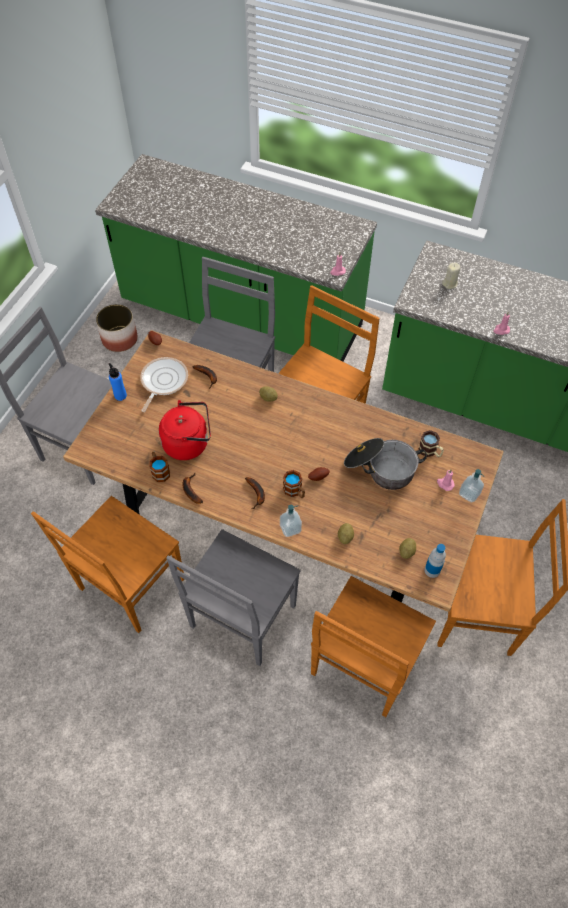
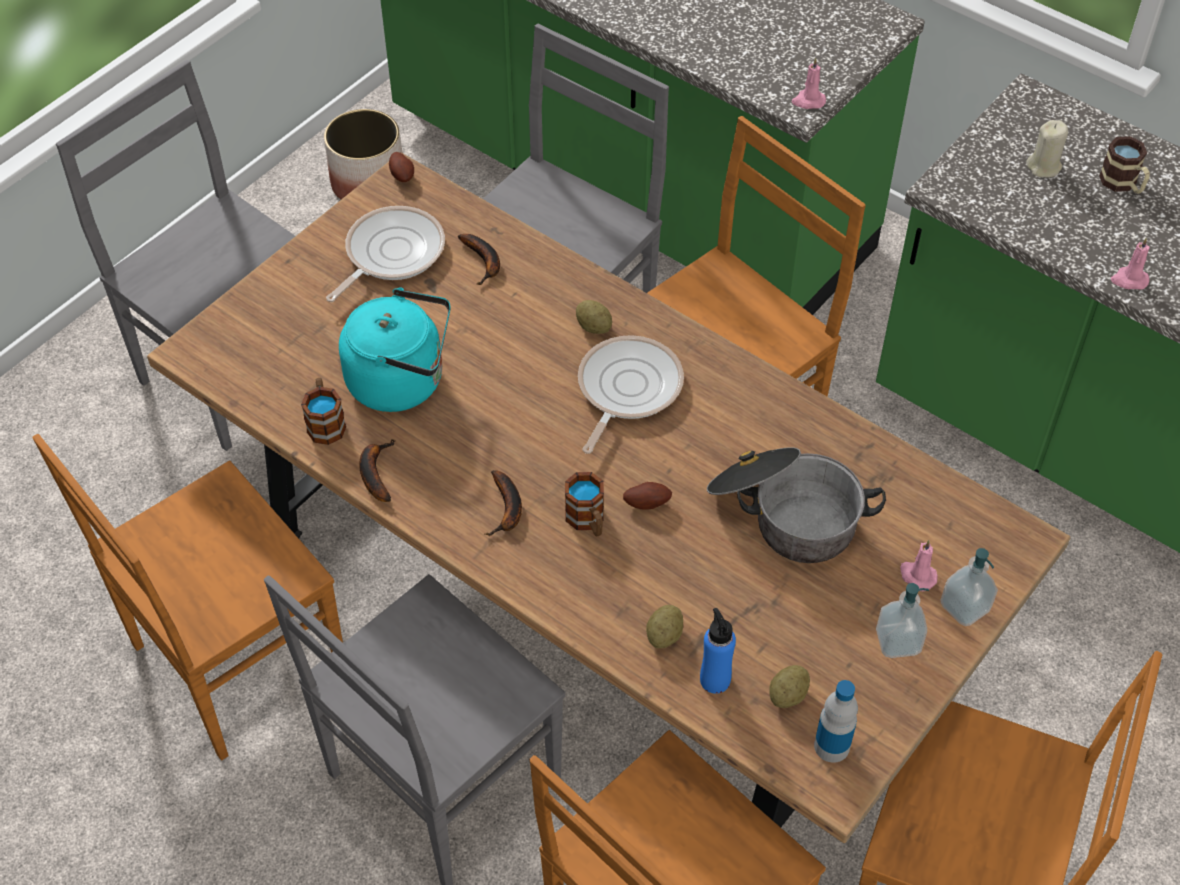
camera: 15 degrees right, 5 degrees down
(120, 395) = (298, 263): blue bottle -> blue bottle (715, 680)
(189, 443) = (402, 381): red kettle -> turquoise kettle
(290, 528) = (554, 592): soap dispenser -> soap dispenser (898, 641)
(292, 425) = (626, 389): none -> frying pan
(430, 451) = (905, 503): mug -> mug (1123, 184)

